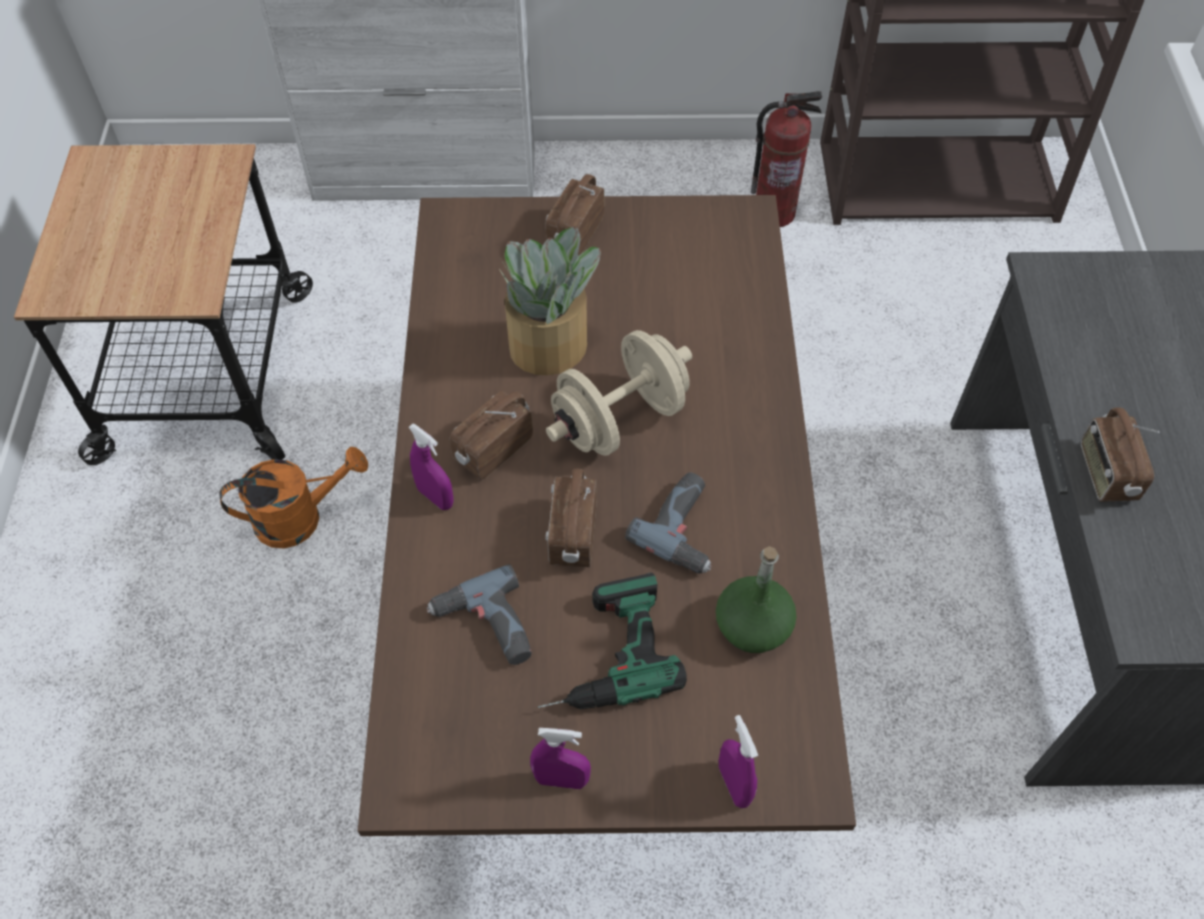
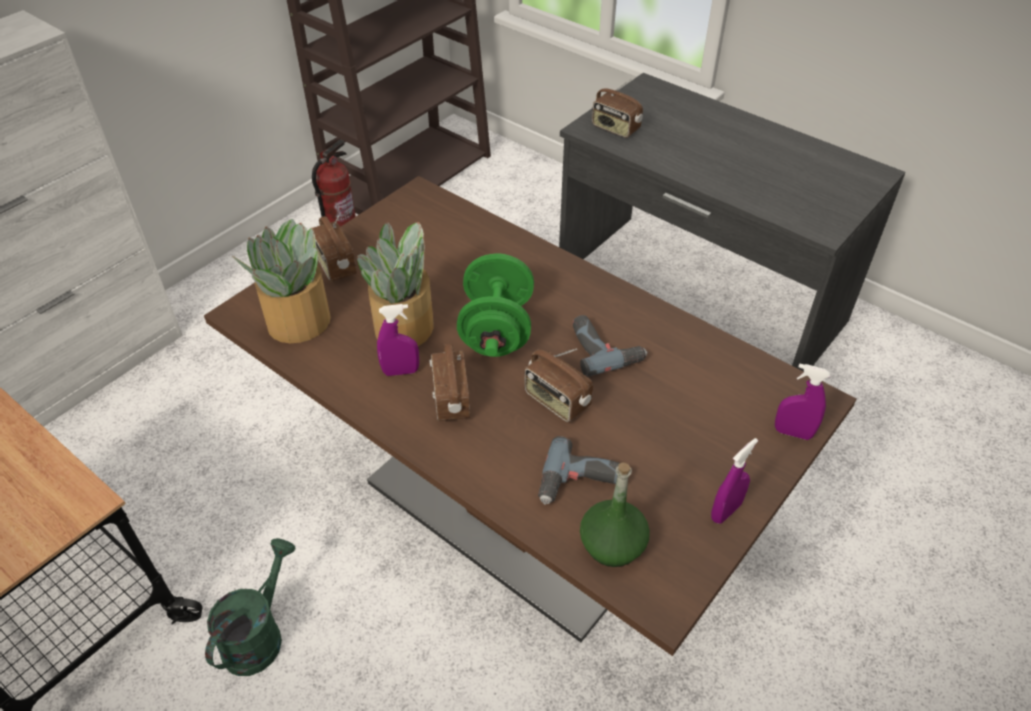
camera: 50 degrees left, 10 degrees down
(300, 517) = (259, 634): orange watering can -> green watering can
(435, 497) = (455, 450): purple spray bottle -> purple spray bottle (400, 371)
(475, 265) = (297, 322): none -> potted plant
(600, 653) = (653, 439): power drill -> none
(620, 419) = (496, 329): beige dumbbell -> green dumbbell
(753, 626) = (697, 361): green bottle -> green bottle (612, 544)
(1105, 473) = (725, 186): radio -> radio (615, 128)

